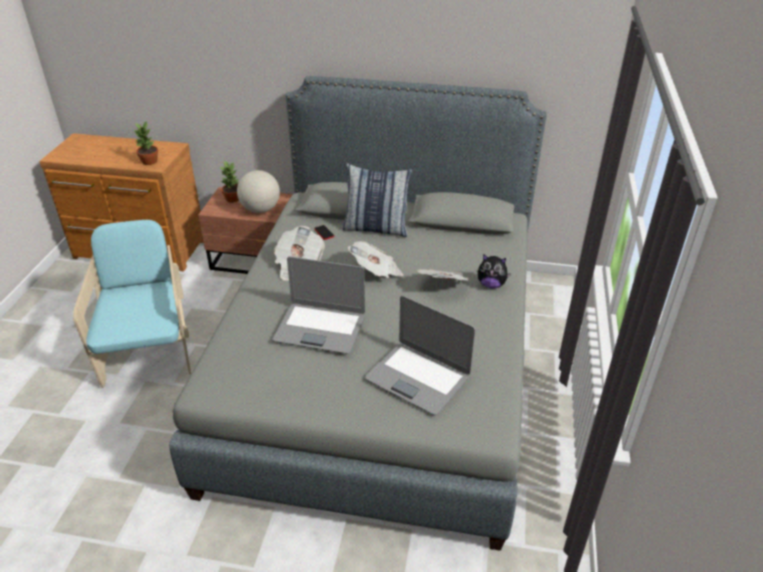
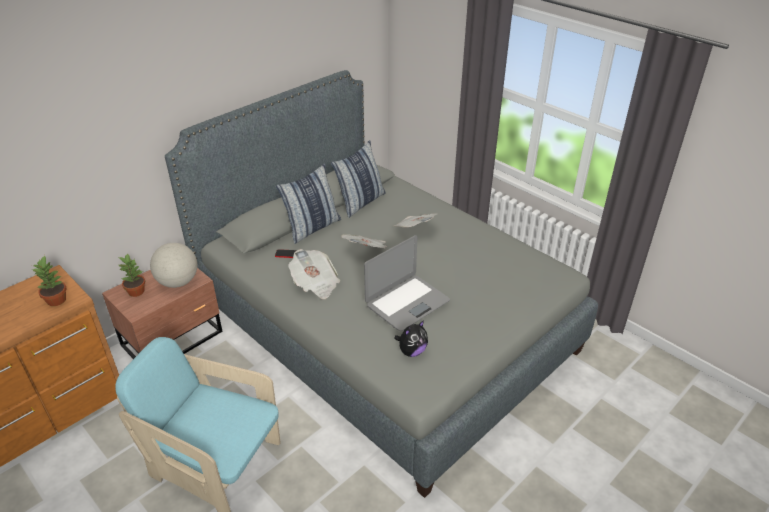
camera: 55 degrees left, 0 degrees up
(417, 378) = (497, 282): laptop -> none
(448, 235) = (360, 202): none -> pillow
(491, 285) = (433, 211): plush toy -> plush toy (411, 351)

